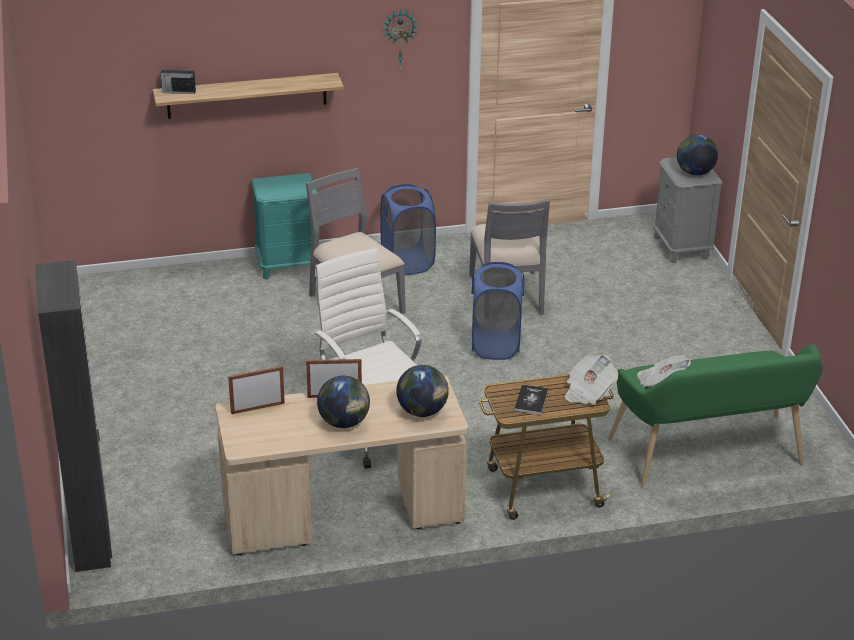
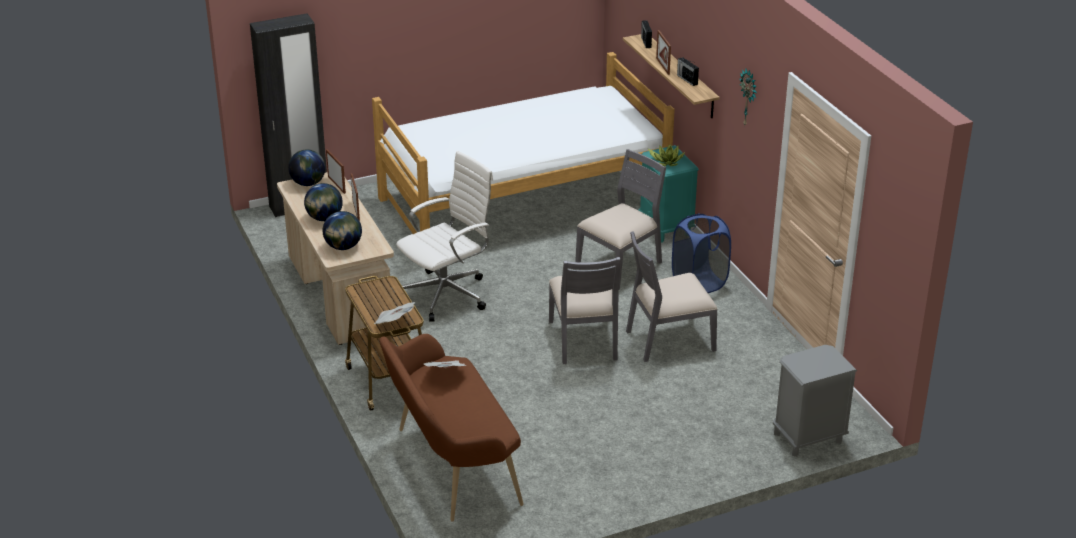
camera: 80 degrees right, 0 degrees up
(188, 352) = (523, 204): none -> bed
(247, 90) = (662, 66): none -> picture frame
(288, 82) = (687, 79): none -> radio
(288, 187) = (667, 161): none -> potted plant
(495, 345) = (584, 340): blue laundry basket -> grey chair
(531, 400) = (377, 297): book -> none
(695, 172) = (811, 366): globe -> globe (308, 183)
(710, 457) = (451, 466): green bench -> brown bench

